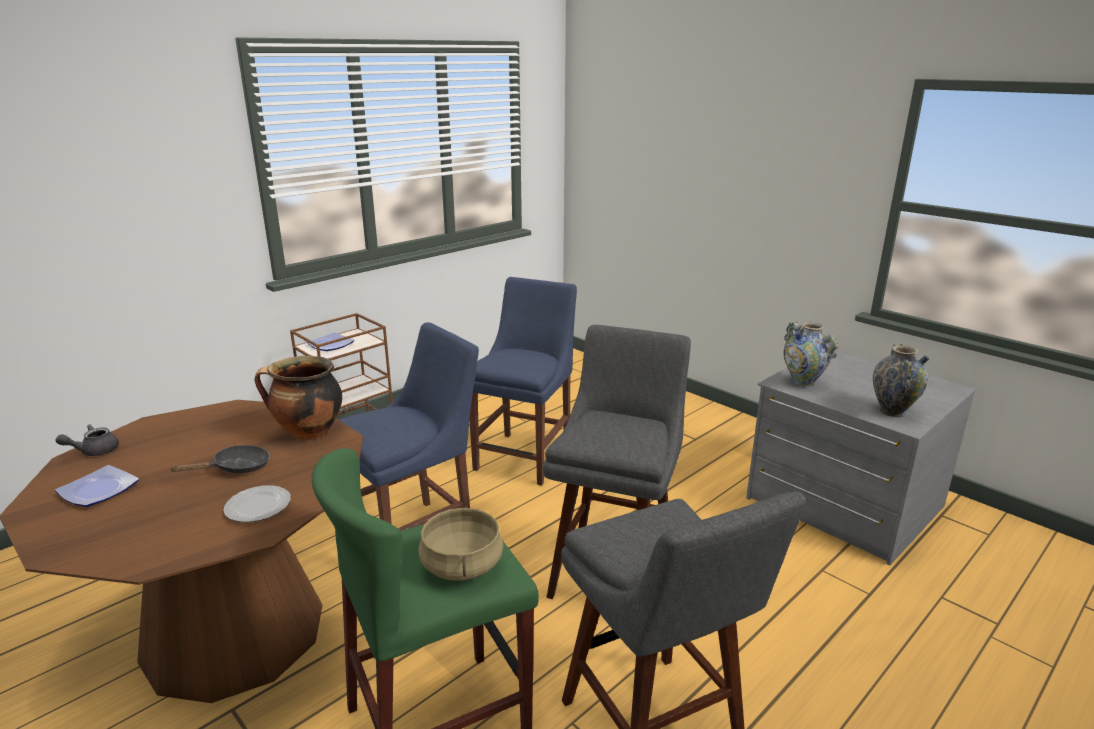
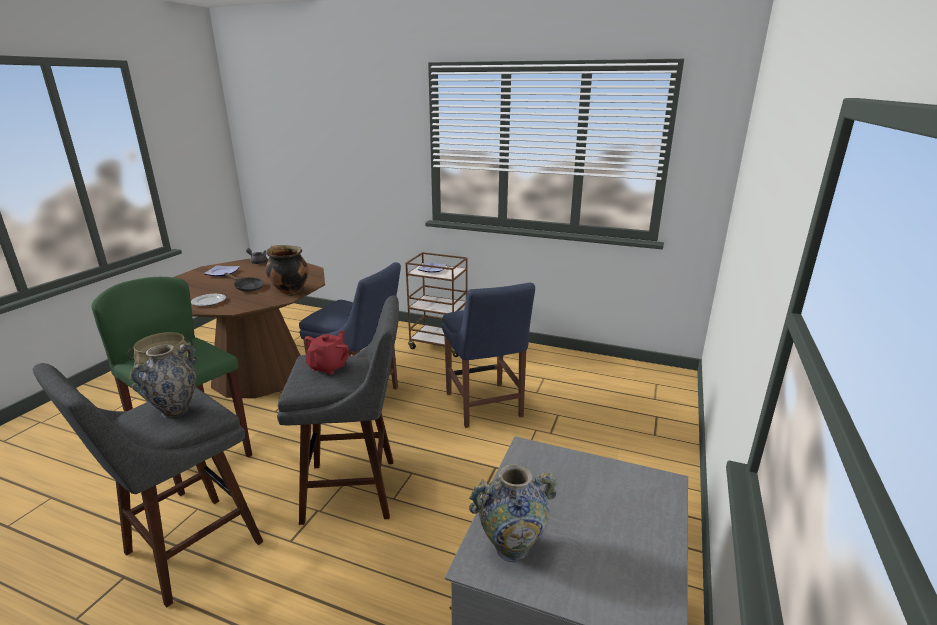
camera: 65 degrees right, 0 degrees up
(525, 456) = (484, 407): blue chair -> blue chair turned 75 degrees clockwise
(607, 429) = (329, 367): none -> red teapot
(802, 383) = (540, 466): vase -> vase (175, 411)

